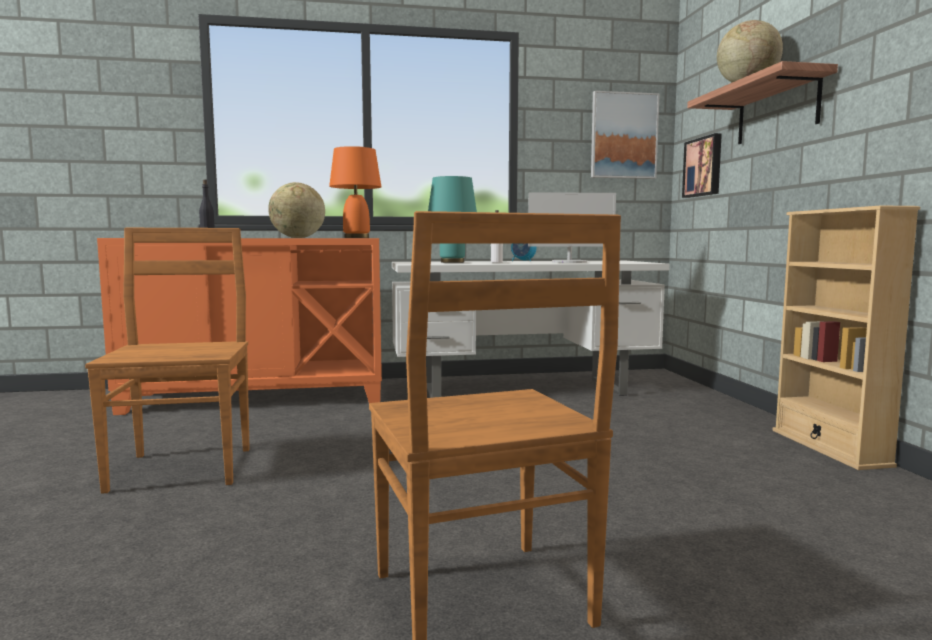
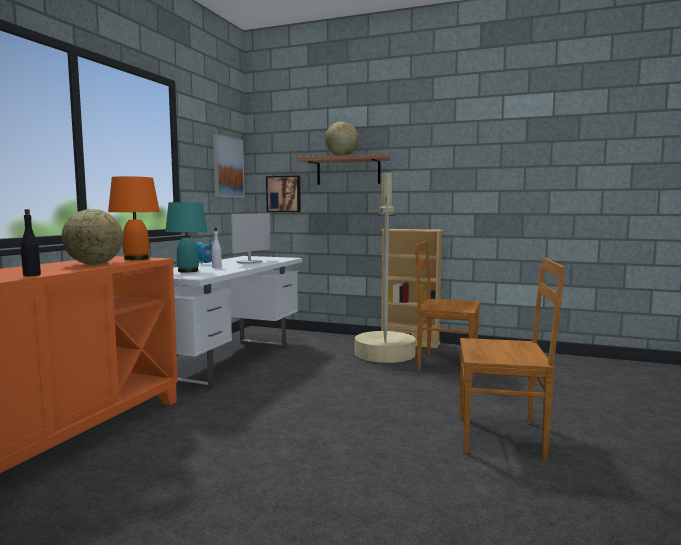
camera: 60 degrees left, 0 degrees up
(183, 467) = (220, 494): brown chair -> brown chair (445, 364)
(723, 444) = (384, 354): none -> beige floor lamp

